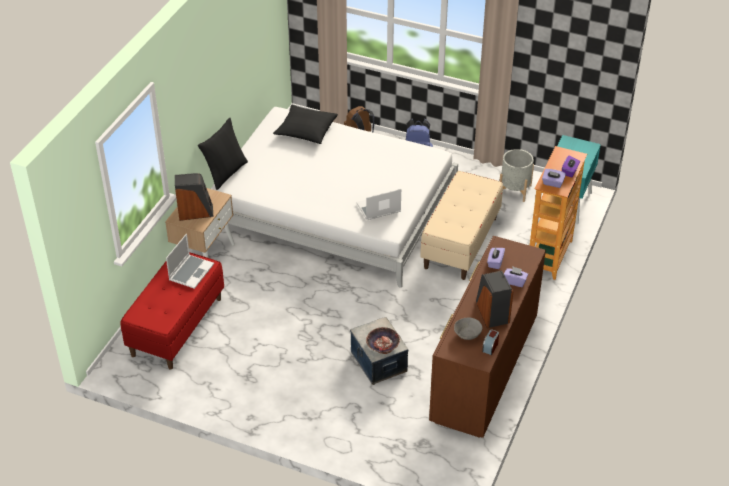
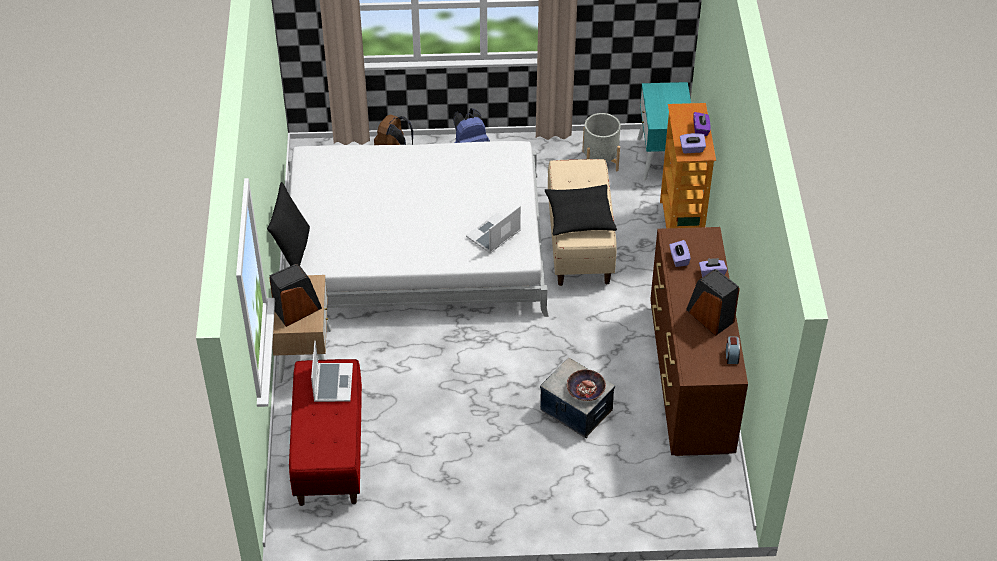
camera: 25 degrees left, 5 degrees up
(306, 130) = (351, 165): black pillow -> black pillow (580, 216)
(467, 335) = (701, 350): grey bowl -> none

